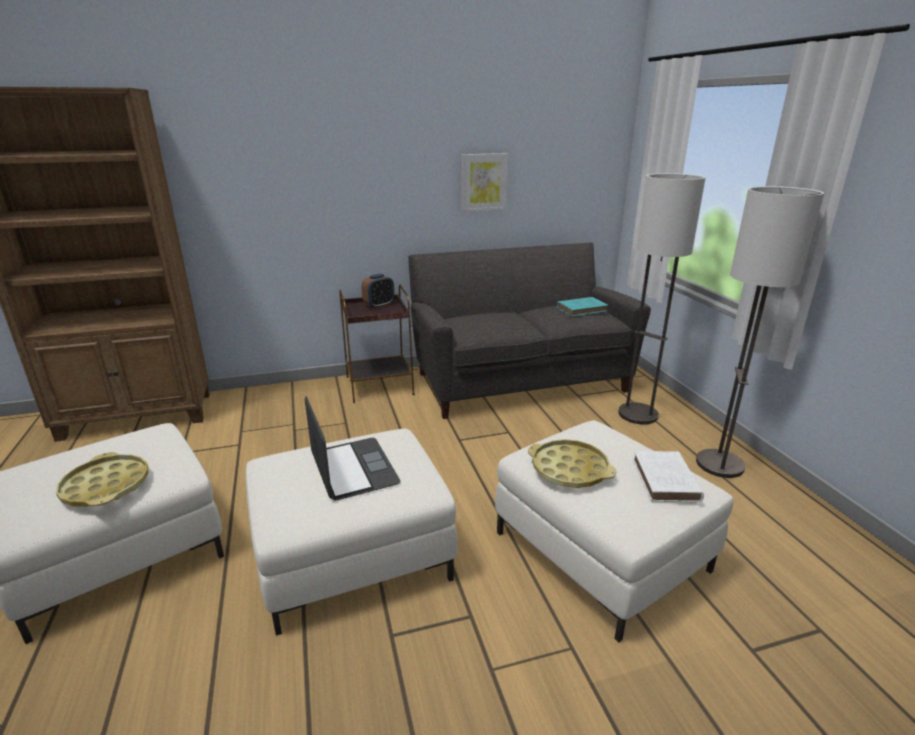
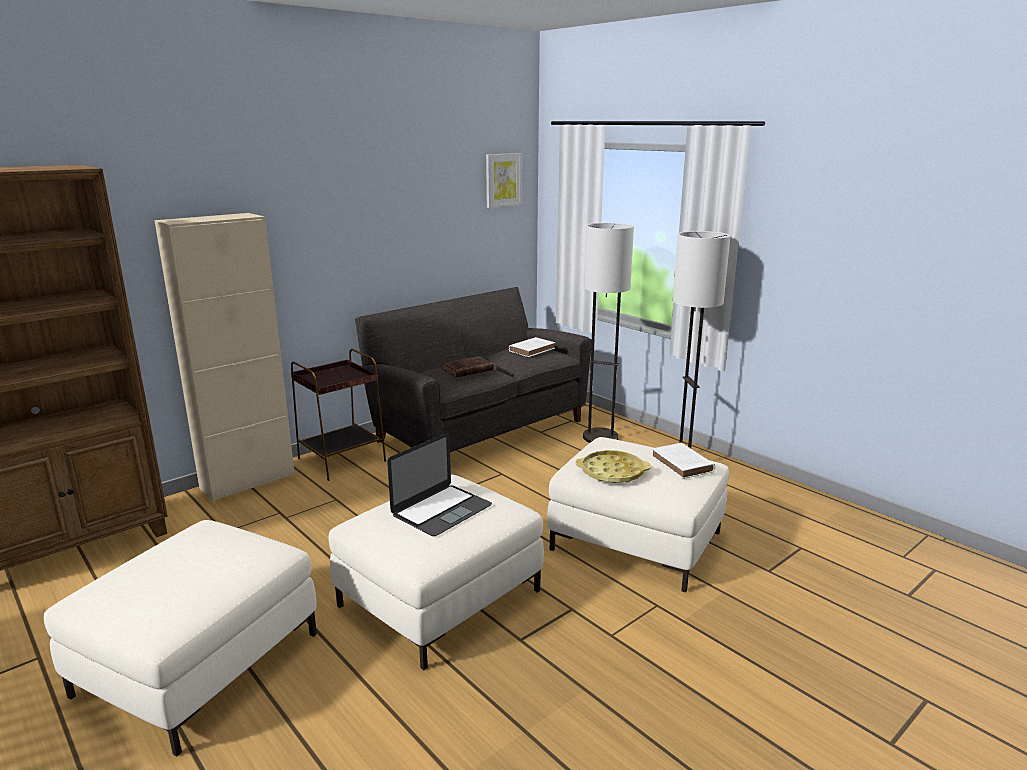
camera: 25 degrees left, 5 degrees down
(106, 486) = (216, 578): yellow tray -> none
(294, 389) = (247, 481): none -> beige cabinet
(353, 468) = (441, 510): laptop -> laptop turned 90 degrees clockwise
(379, 305) = (335, 373): alarm clock -> none
(484, 182) = (418, 238): picture -> picture (503, 180)
(497, 321) = (466, 370): none -> brown book
(582, 309) = (532, 349): turquoise book -> white book

